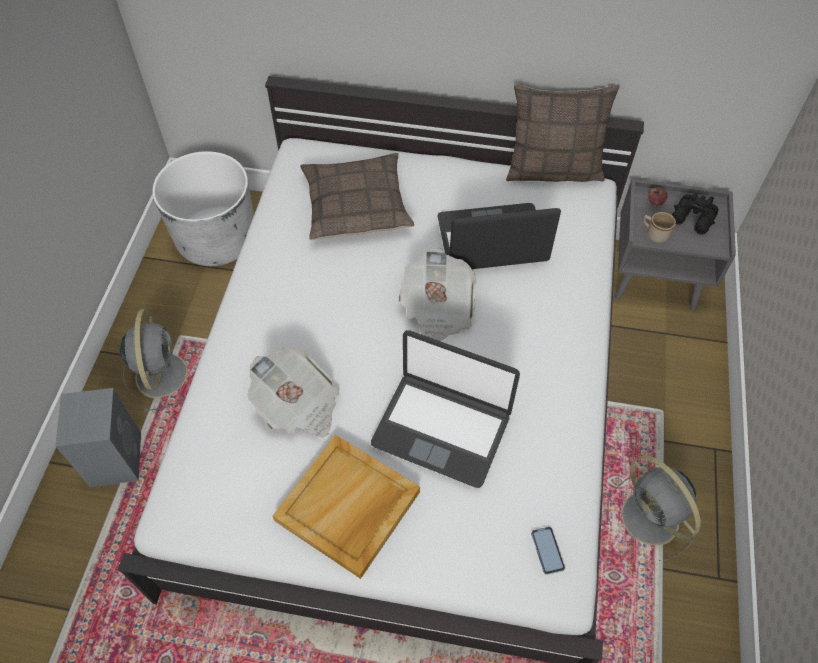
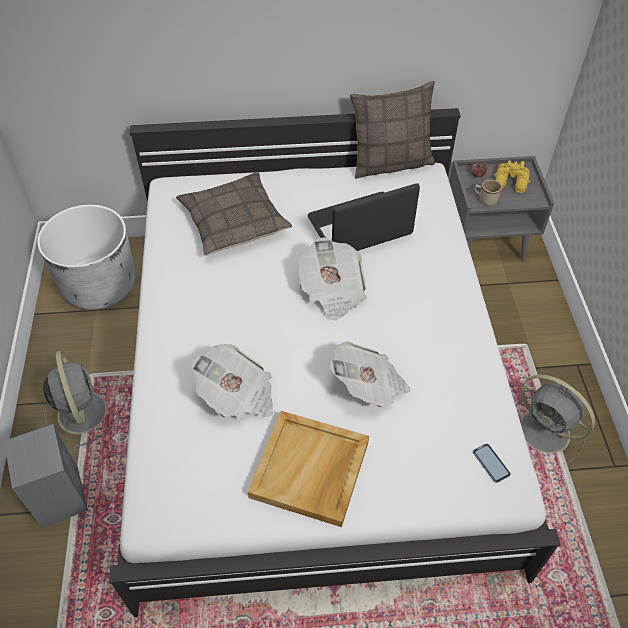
camera: 15 degrees left, 5 degrees down
(442, 428) = (369, 386): laptop -> newspaper
(693, 219) = (511, 183): black binoculars -> yellow binoculars

